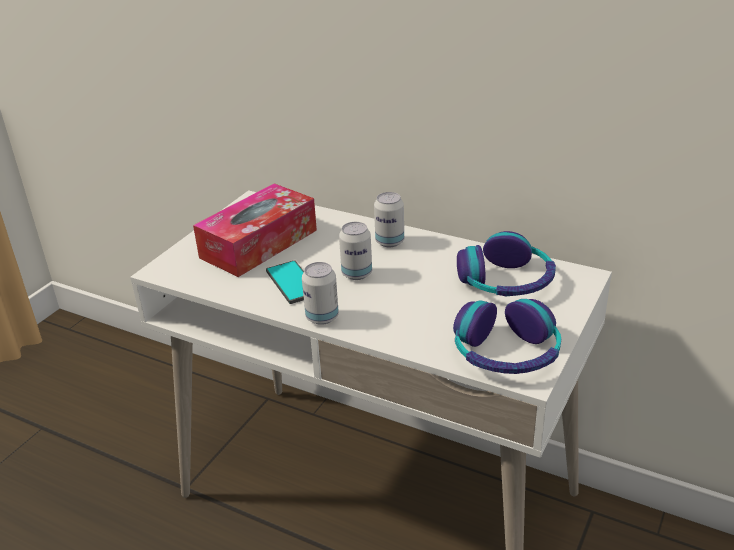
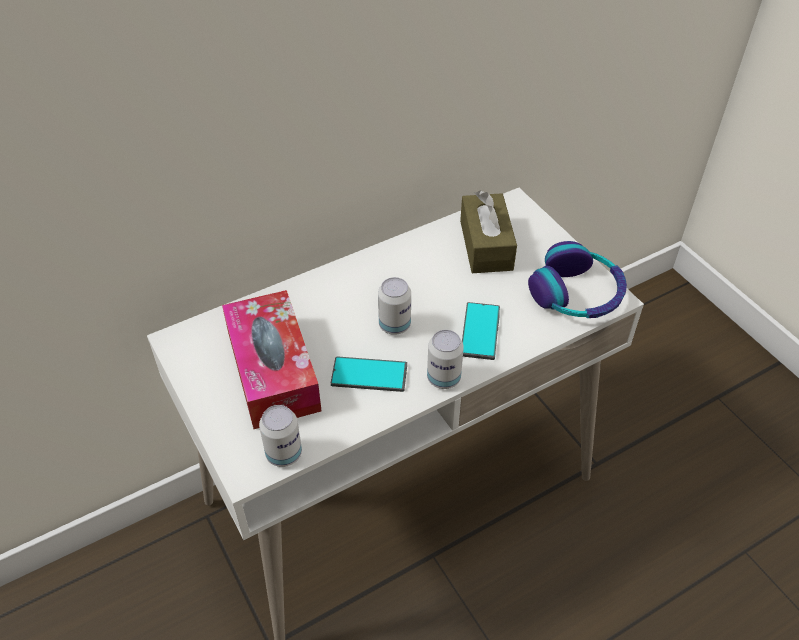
camera: 60 degrees left, 15 degrees up
(389, 242) = (362, 280): can -> can (284, 454)
(395, 316) = (480, 331): none -> phone
(506, 281) = (486, 245): headphones -> brown tissue box

